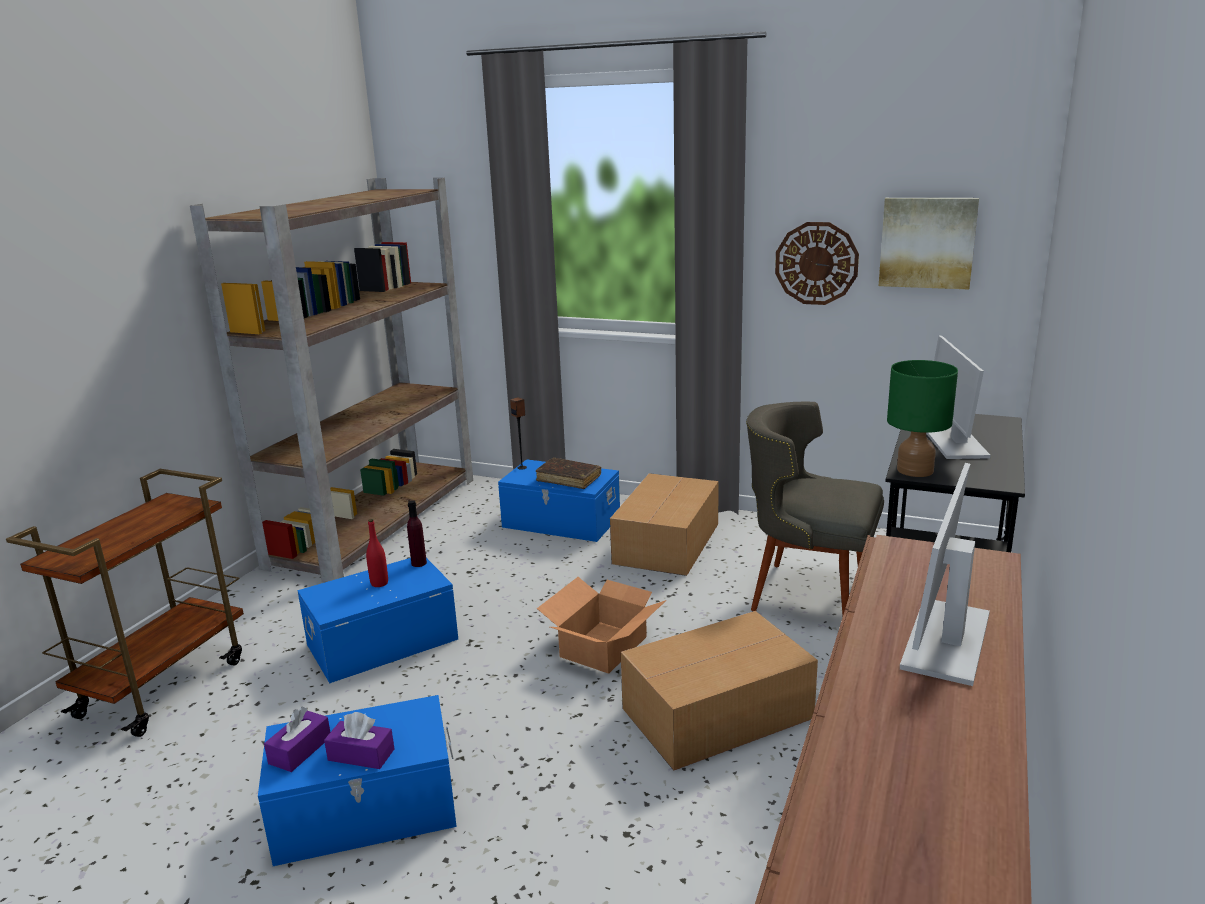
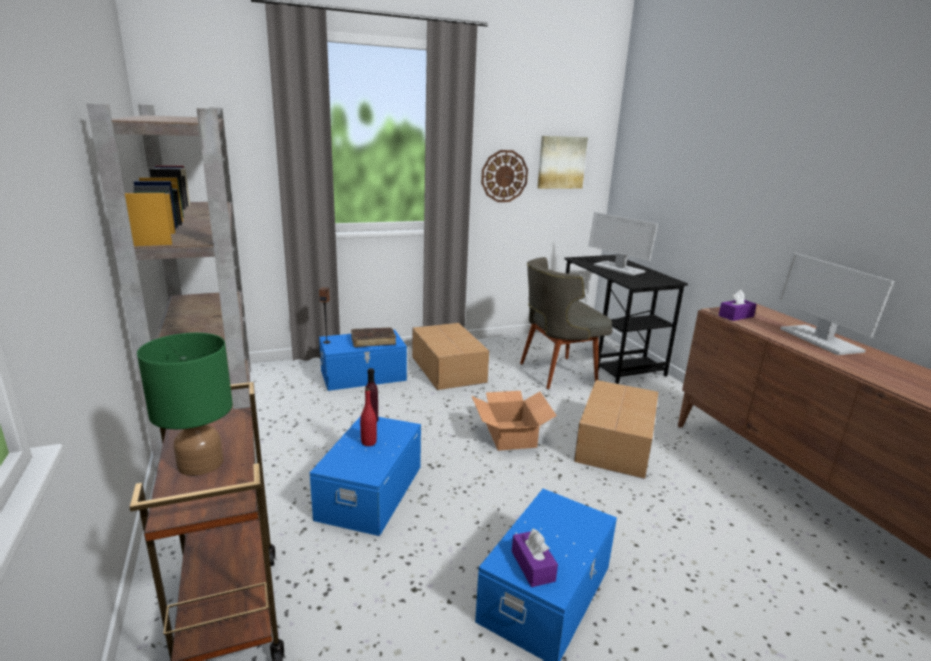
camera: 45 degrees left, 0 degrees up
(361, 755) = (572, 545): purple tissue box -> purple tissue box (736, 316)
(915, 470) = (634, 282): green table lamp -> green table lamp (200, 464)

